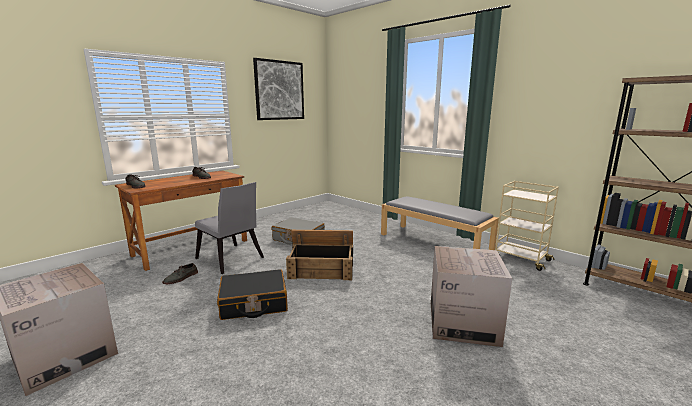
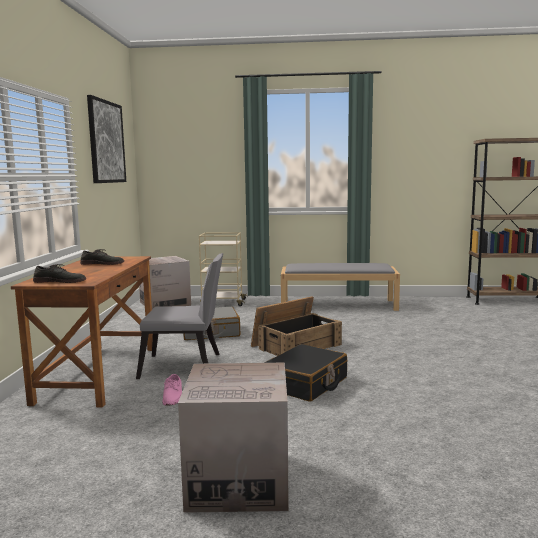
camera: 40 degrees left, 5 degrees down
(181, 278) = (173, 396): grey shoe -> pink shoe
(463, 323) = (464, 342): cardboard box -> cardboard box (165, 303)
(520, 259) = (417, 300): beige cart -> beige cart (222, 302)

